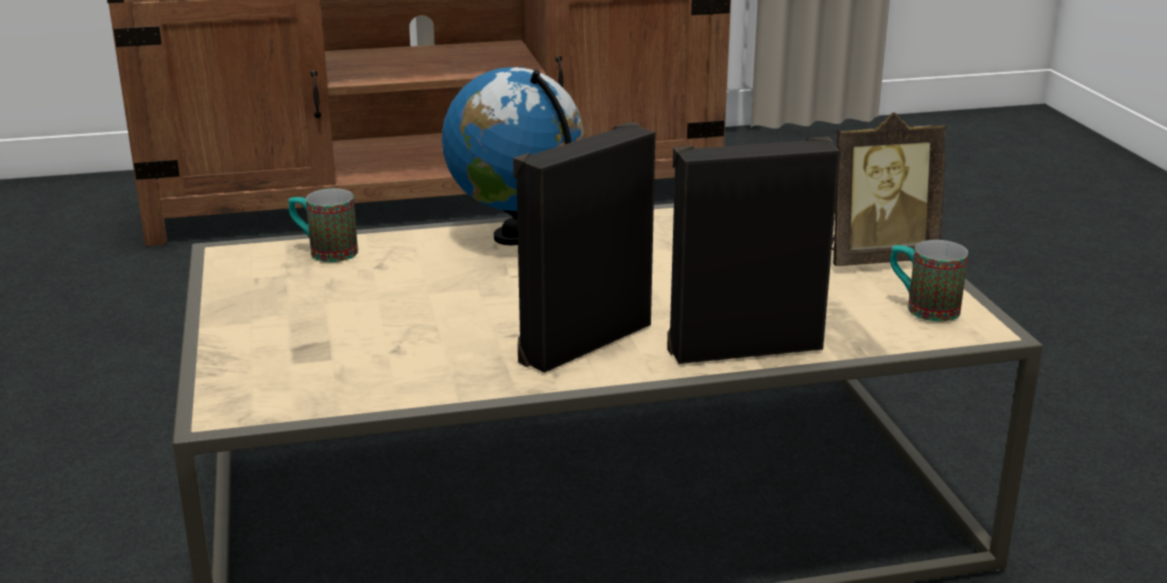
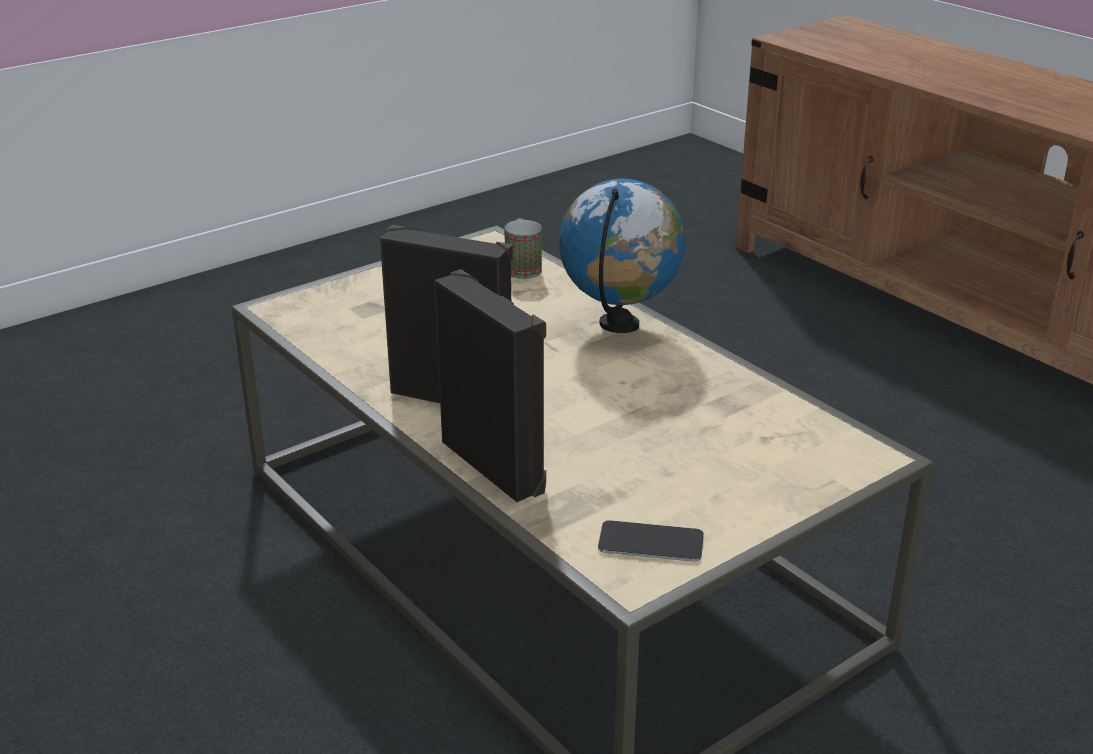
camera: 65 degrees right, 5 degrees up
(877, 258) = (746, 500): picture frame -> none
(922, 308) = (651, 542): mug -> phone

